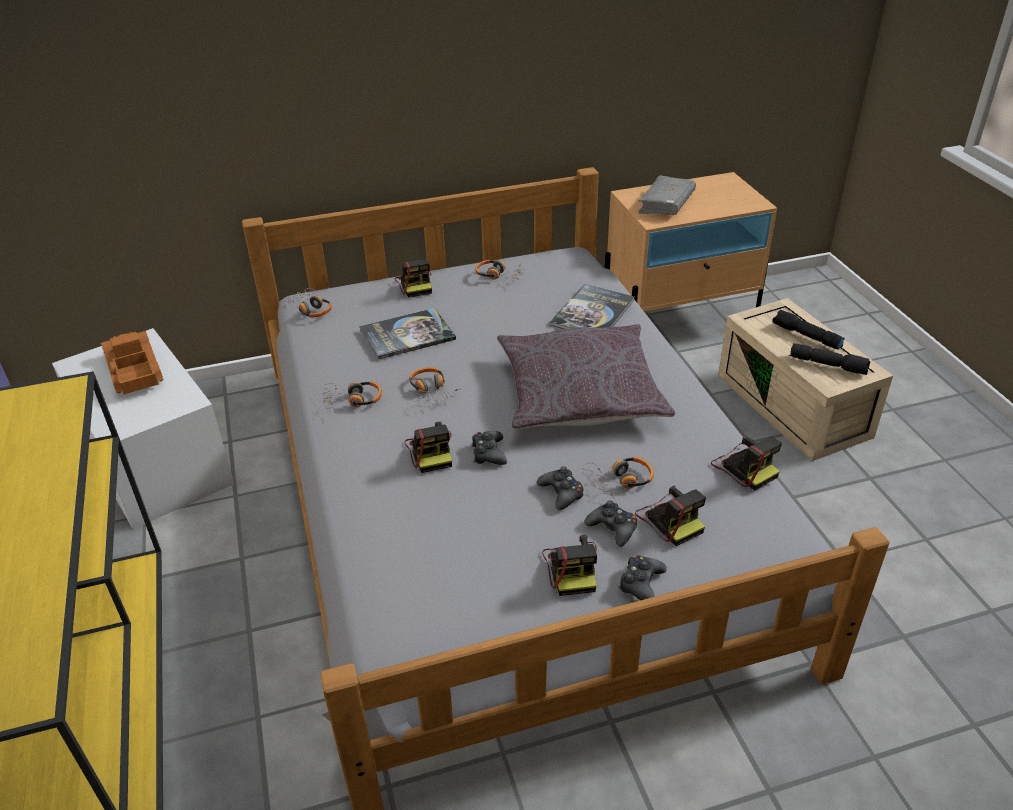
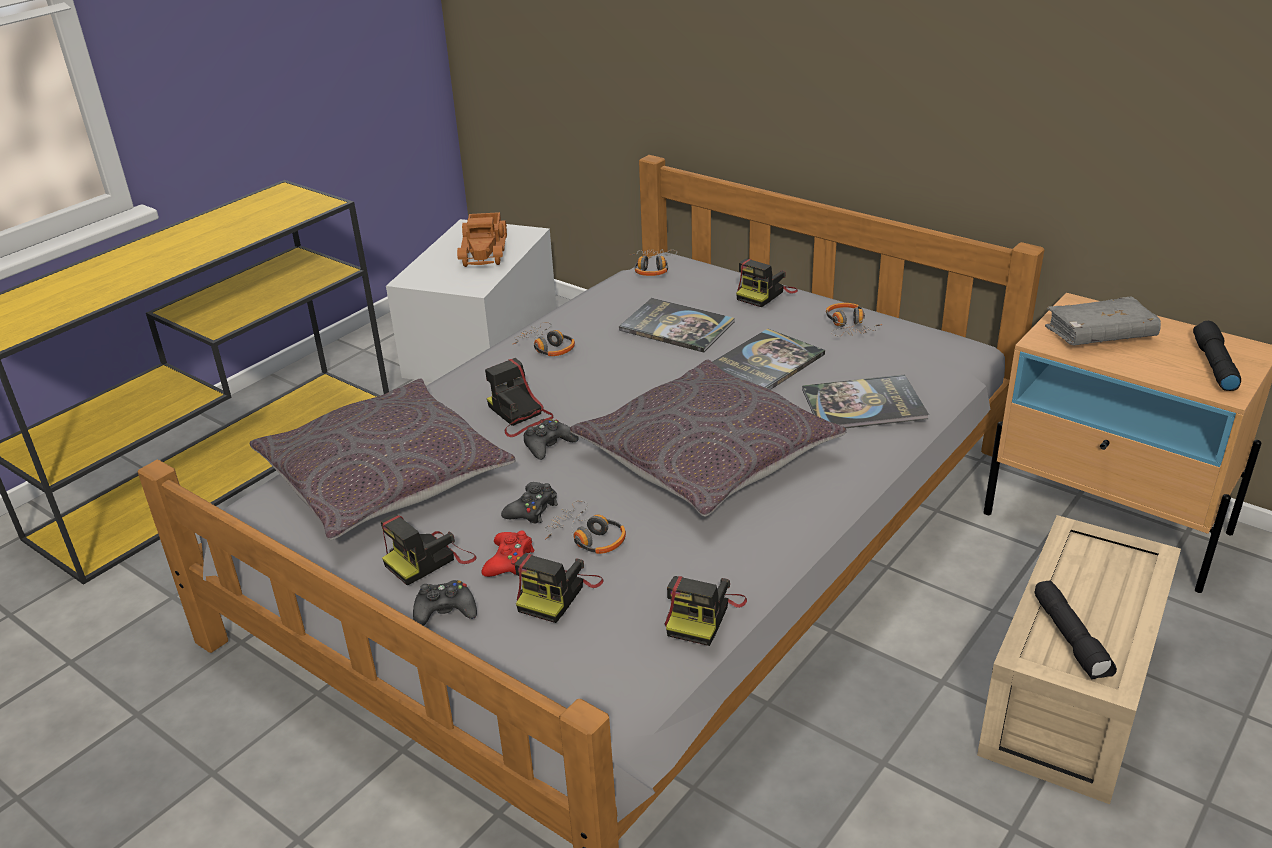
camera: 55 degrees right, 5 degrees down
(133, 371) = (485, 250): toy truck -> toy truck turned 150 degrees clockwise
(431, 391) = (605, 377): headphones -> none
(431, 451) = (518, 415): camera -> camera turned 105 degrees clockwise
(433, 553) = (384, 476): none -> grey pillow
(501, 323) = (765, 362): none -> book
(613, 528) = (509, 561): black game controller -> red game controller
(805, 336) = (1110, 596): black flashlight -> black flashlight (1213, 365)

